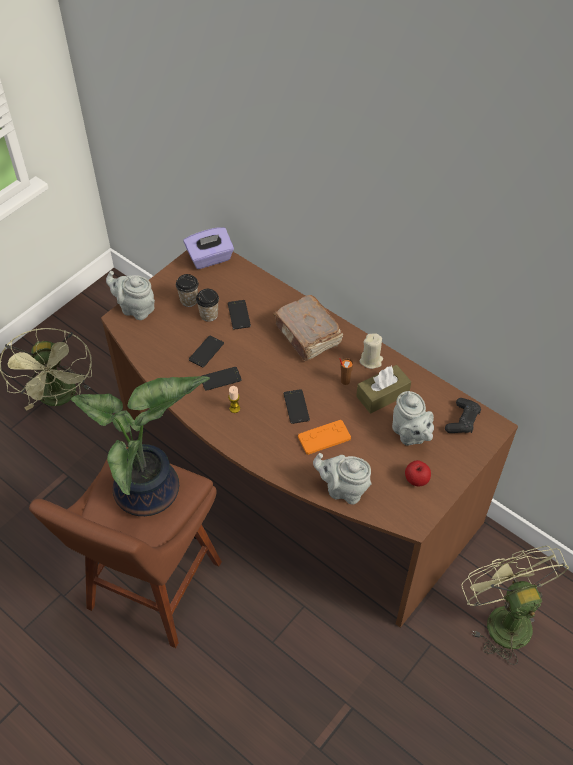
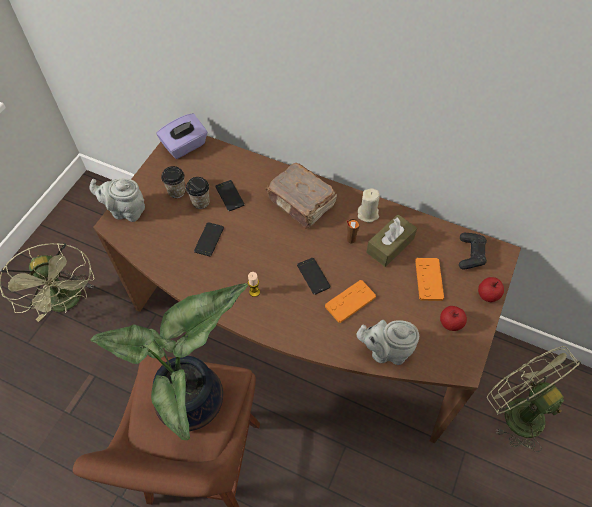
camera: 15 degrees left, 5 degrees up
(221, 379) = (231, 264): phone -> none
(410, 435) = (429, 279): grey teapot -> orange game controller
(465, 462) = (487, 295): none -> apple

